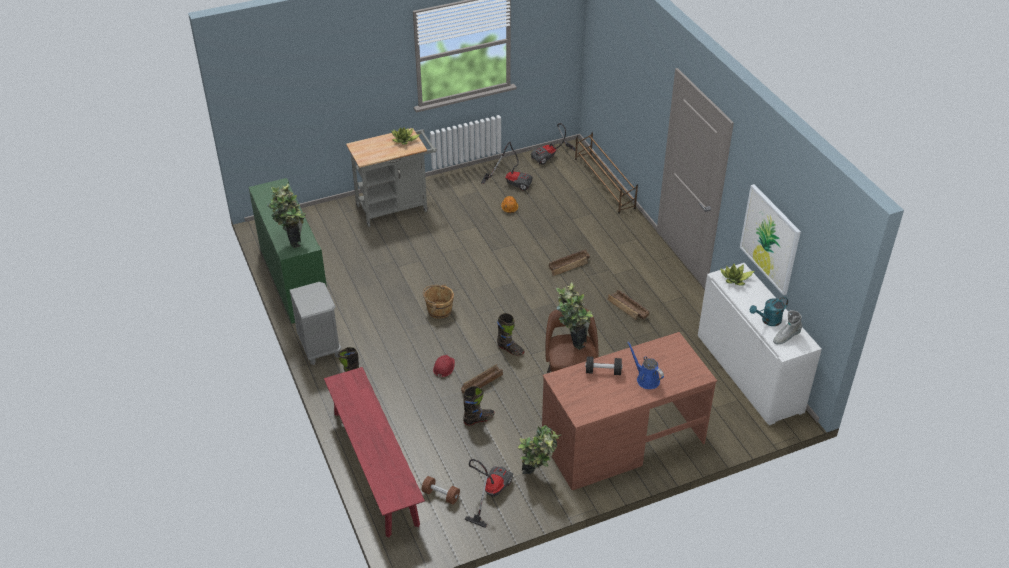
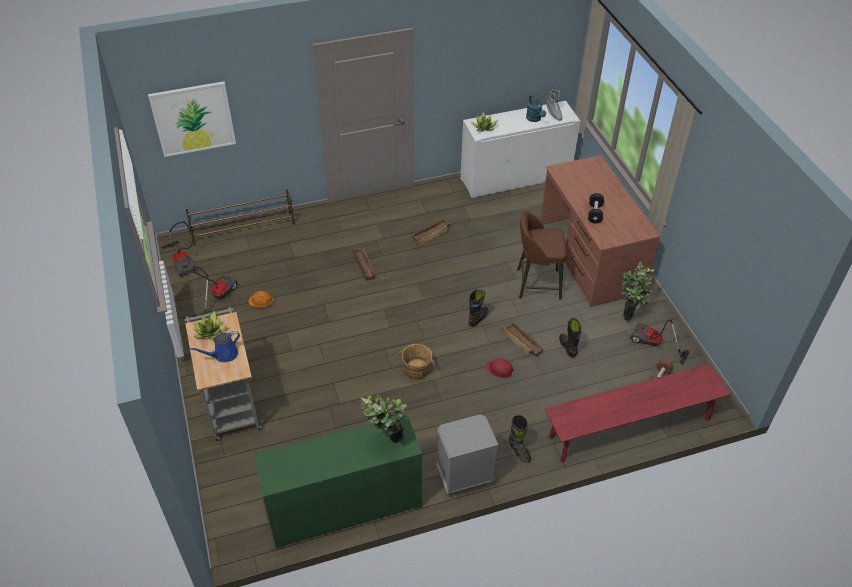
camera: 85 degrees left, 5 degrees up
(572, 340) = (536, 239): potted plant -> none
(646, 379) = (602, 191): blue watering can -> blue watering can (223, 355)
(770, 239) = (486, 77): picture -> picture (193, 118)

